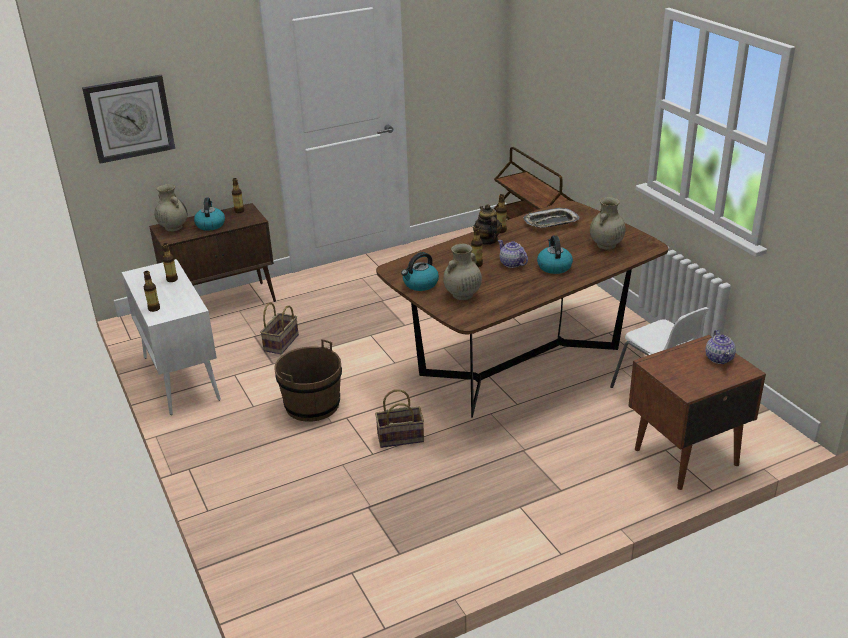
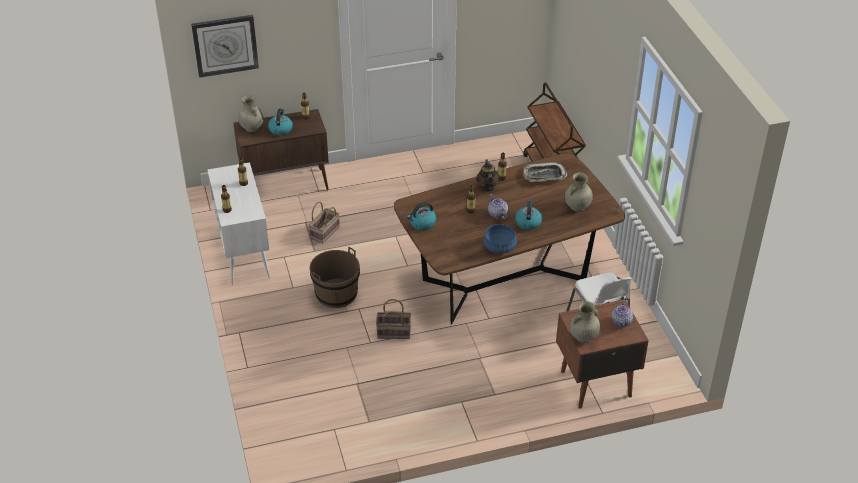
camera: 10 degrees right, 10 degrees up
(462, 295) = (449, 239): beige vase -> beige vase (583, 337)
(530, 294) = (500, 247): none -> blue cooking pot

